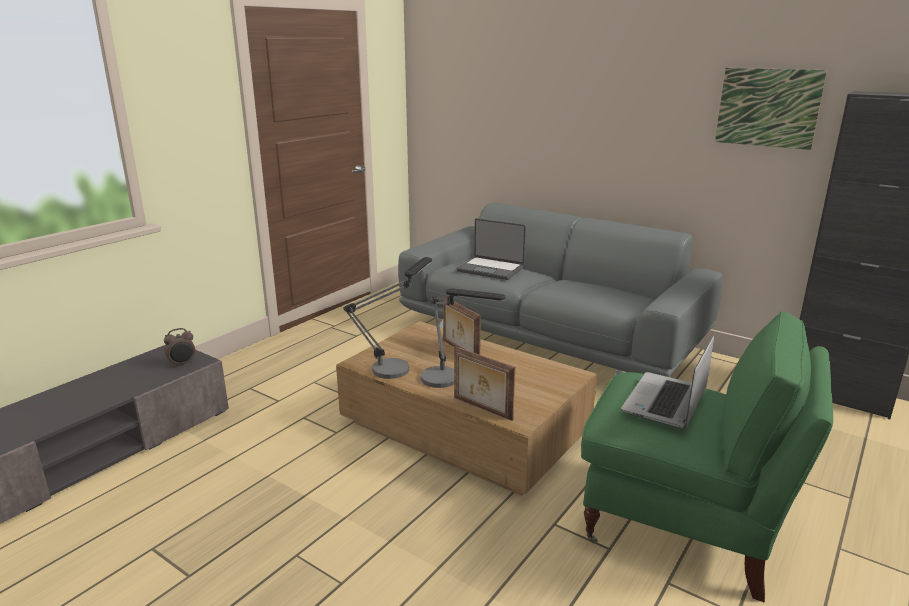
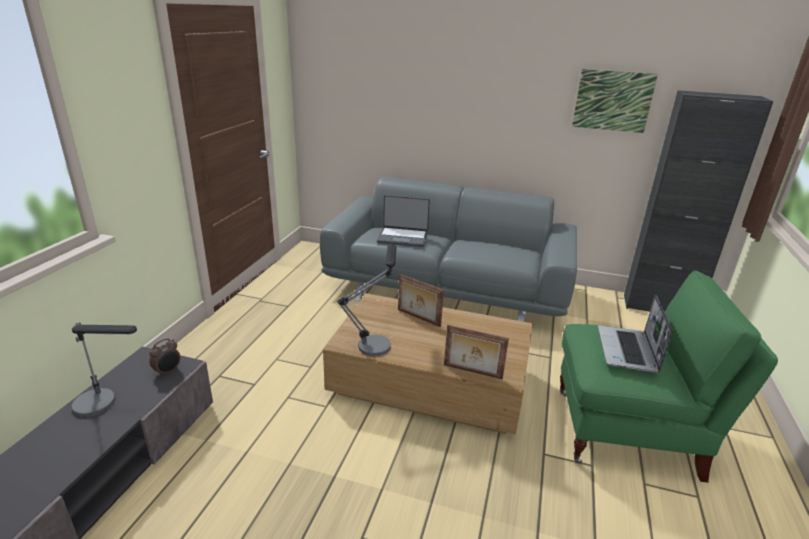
camera: 20 degrees left, 5 degrees up
(450, 381) = (430, 349): table lamp -> table lamp (105, 405)

